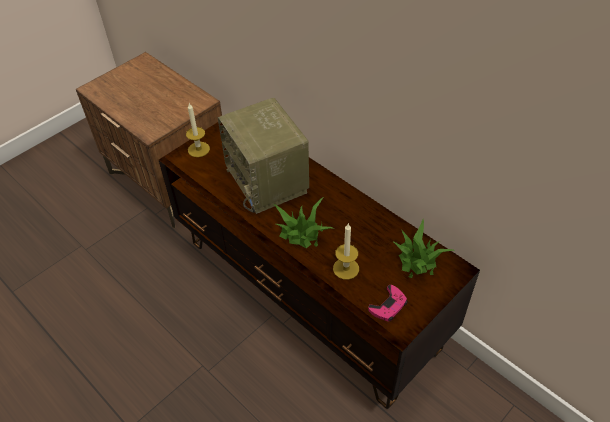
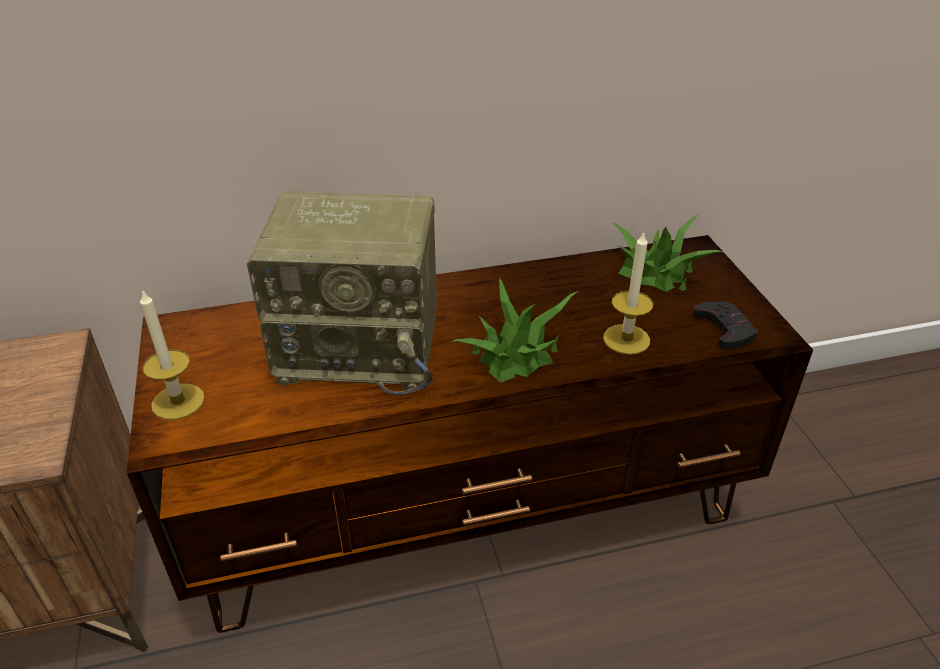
camera: 60 degrees left, 10 degrees down
(388, 306) = (724, 328): pink game controller -> black game controller

